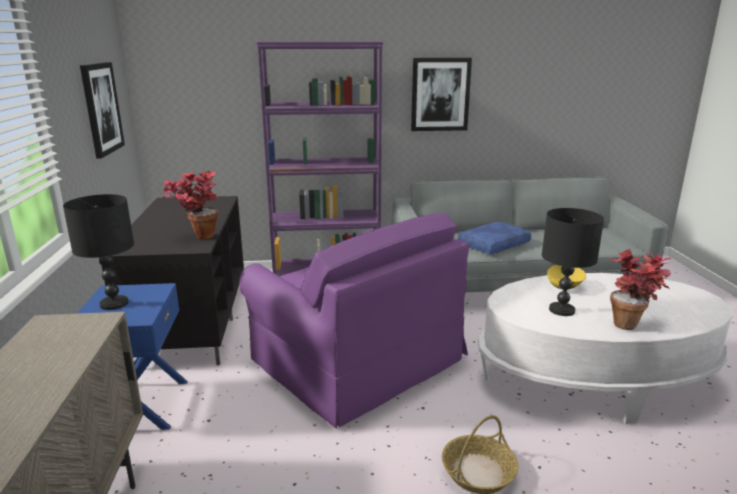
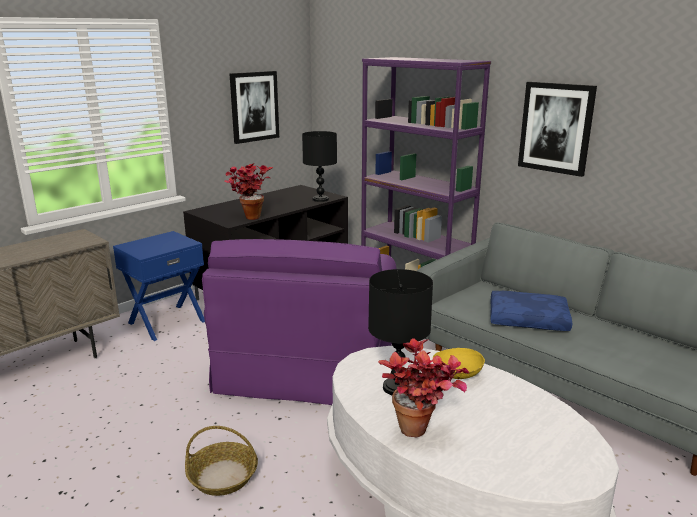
camera: 50 degrees right, 0 degrees up
(113, 304) = (154, 242): black table lamp -> black table lamp (320, 199)

